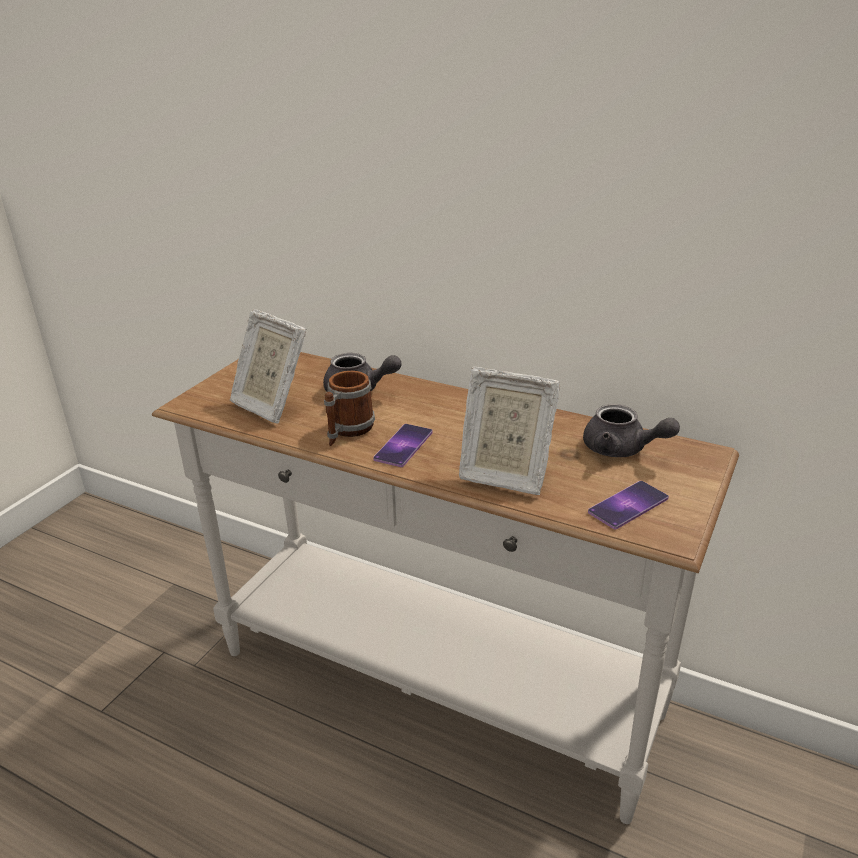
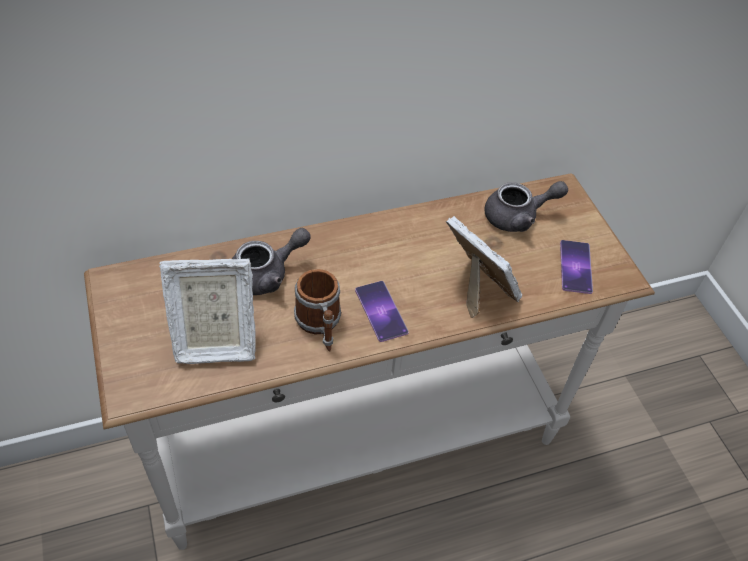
camera: 50 degrees left, 20 degrees up
(503, 474) = (479, 291): picture frame -> picture frame turned 105 degrees counterclockwise

